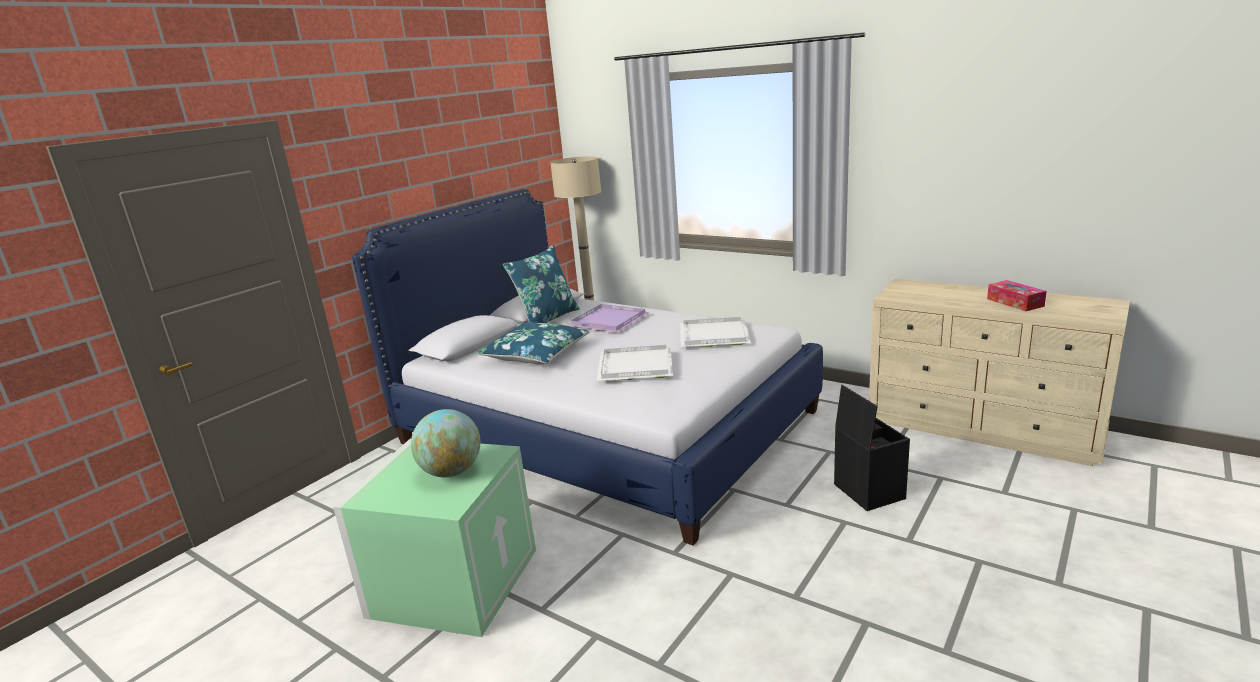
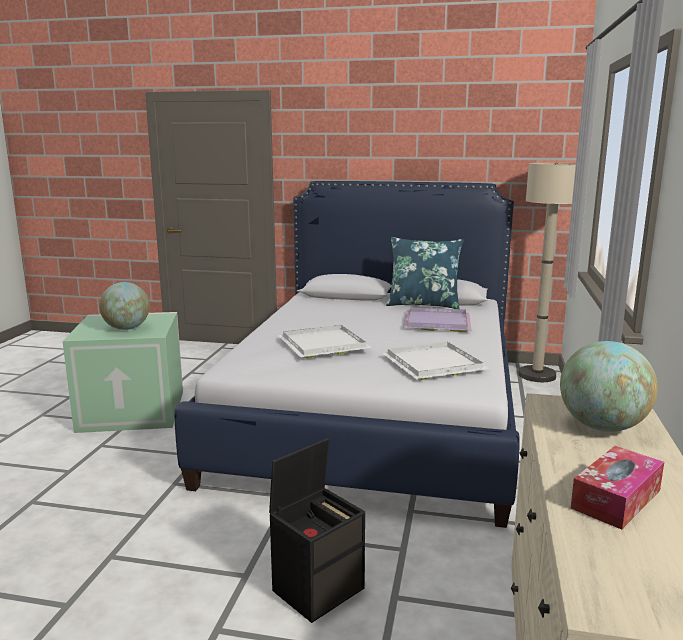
camera: 65 degrees right, 5 degrees down
(536, 354) = (338, 314): blue pillow -> none
(929, 291) = (602, 427): none -> globe

